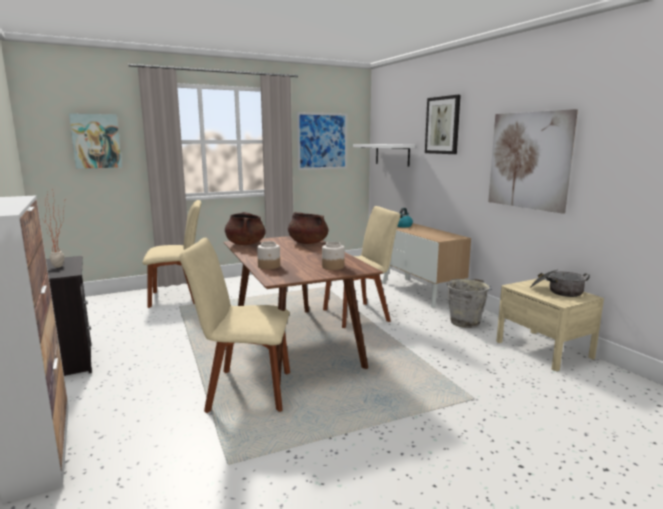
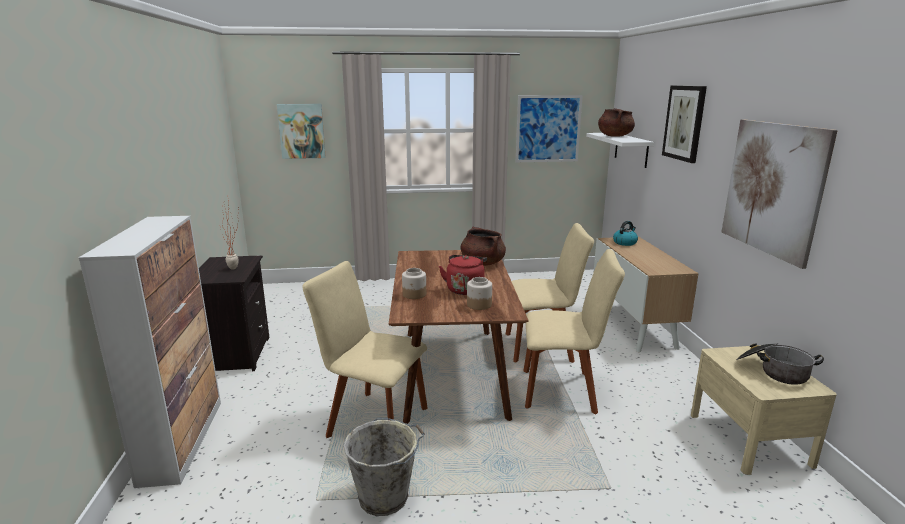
camera: 20 degrees right, 5 degrees up
(178, 297) = (369, 295): beige chair -> beige chair (563, 390)
(245, 244) = (417, 257): brown cooking pot -> brown cooking pot (614, 136)
(310, 259) = (465, 289): none -> red kettle
(465, 322) = (667, 379): grey bucket -> grey bucket (385, 497)

